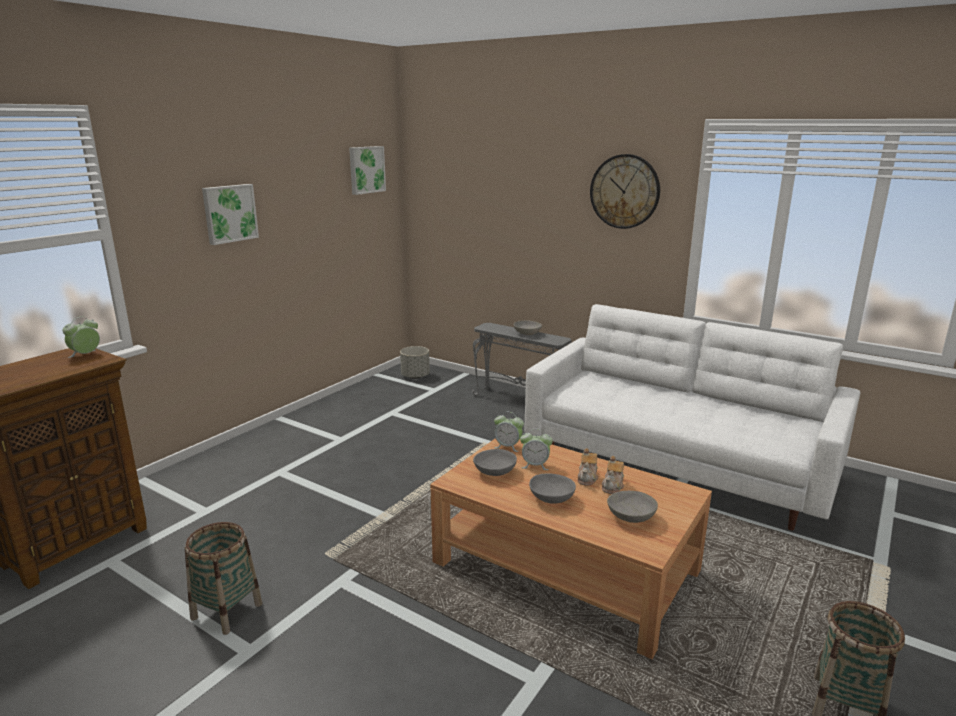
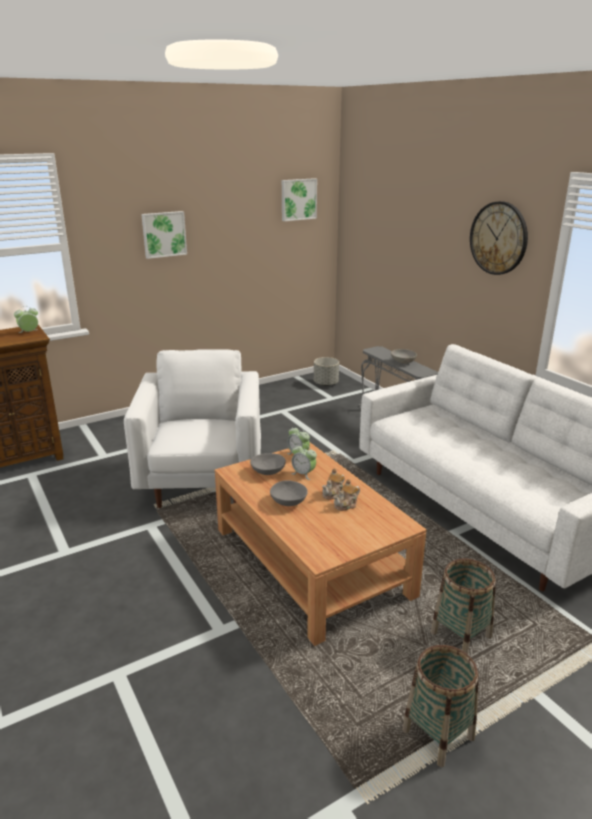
camera: 25 degrees right, 5 degrees up
(227, 611) = (70, 524): basket -> basket (460, 635)
(364, 511) = (203, 481): none -> white armchair
(631, 518) = (333, 532): grey bowl -> none

